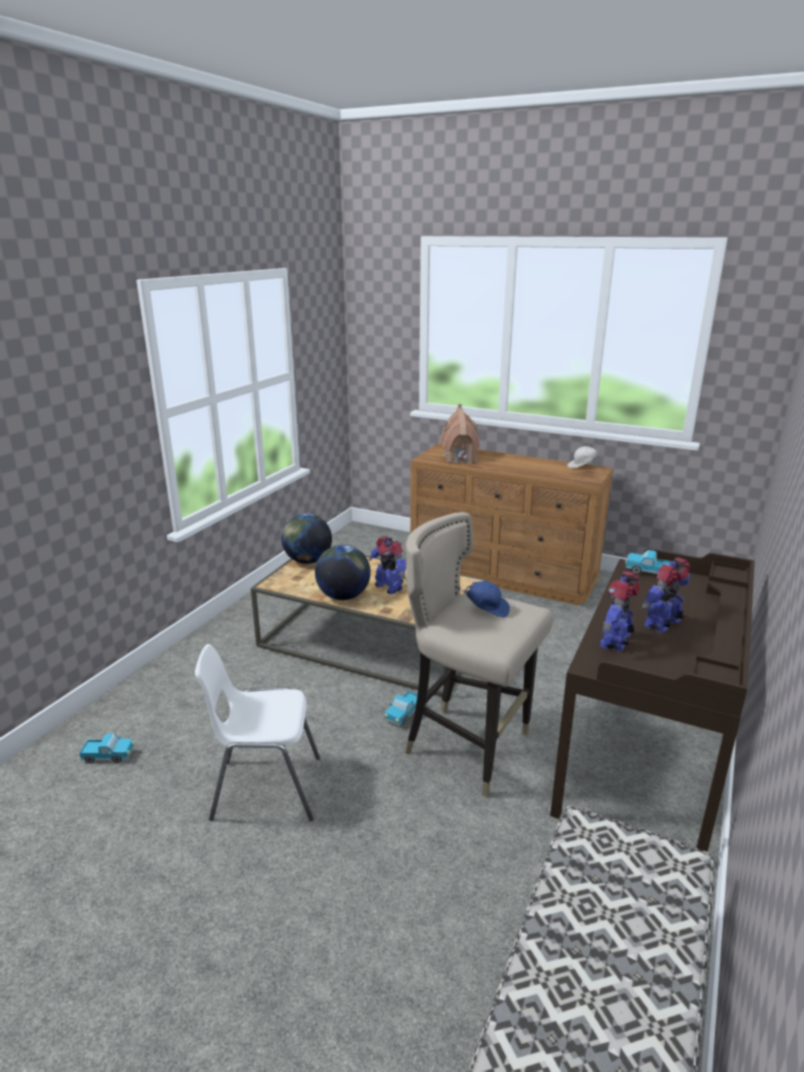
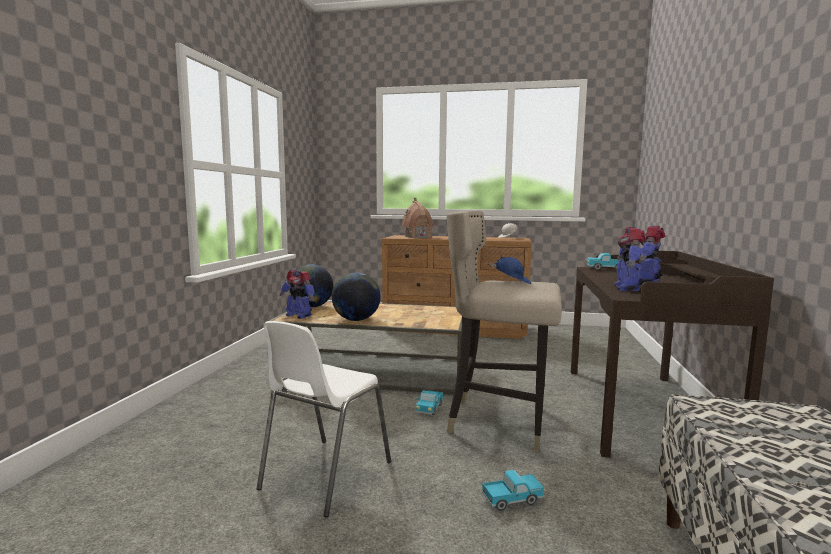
camera: 15 degrees left, 15 degrees down
(109, 756) = (133, 474): toy truck -> toy truck (513, 500)
(266, 788) = (324, 475): white chair -> white chair turned 45 degrees counterclockwise
(389, 587) = (391, 314): toy robot -> toy robot (299, 315)

